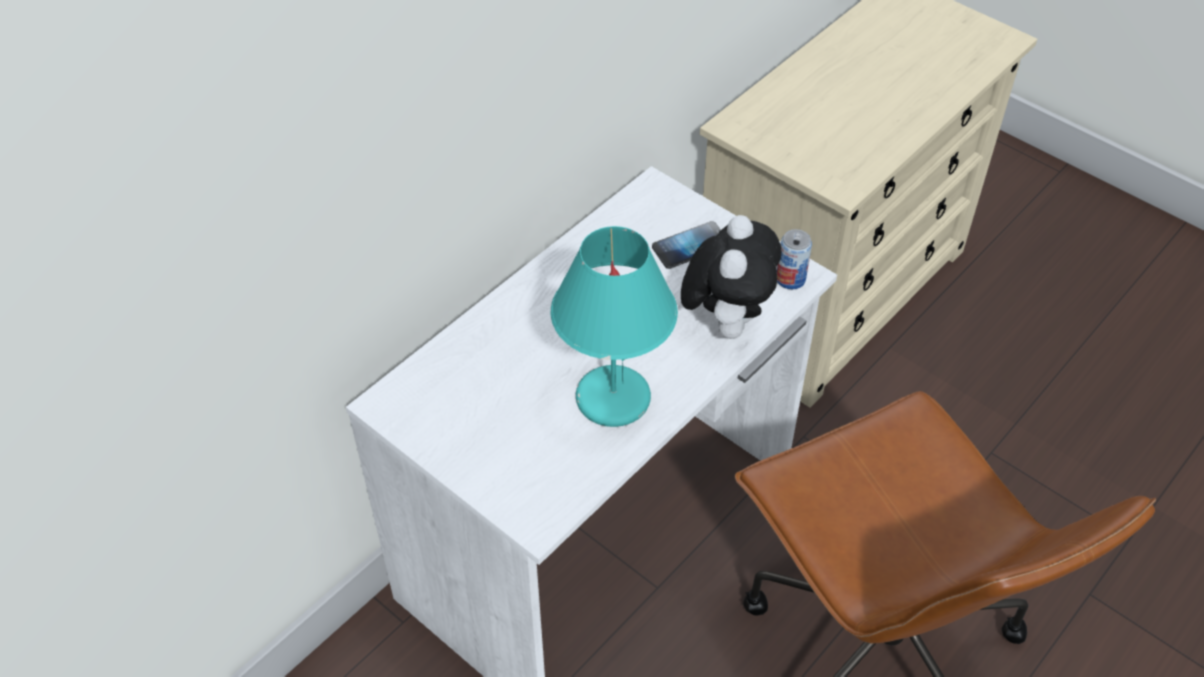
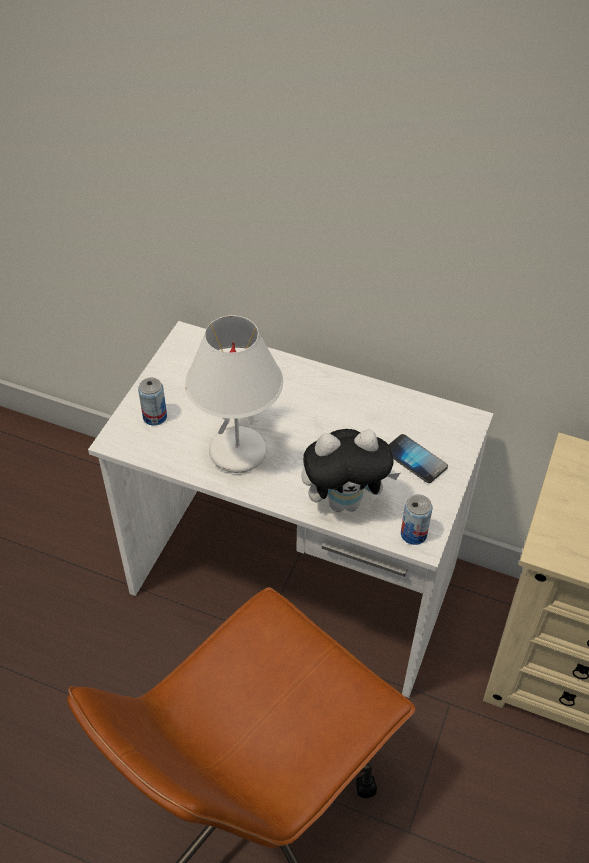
camera: 70 degrees right, 0 degrees up
(515, 471) = (155, 417): none -> can
(611, 398) = (238, 451): turquoise table lamp -> white table lamp

